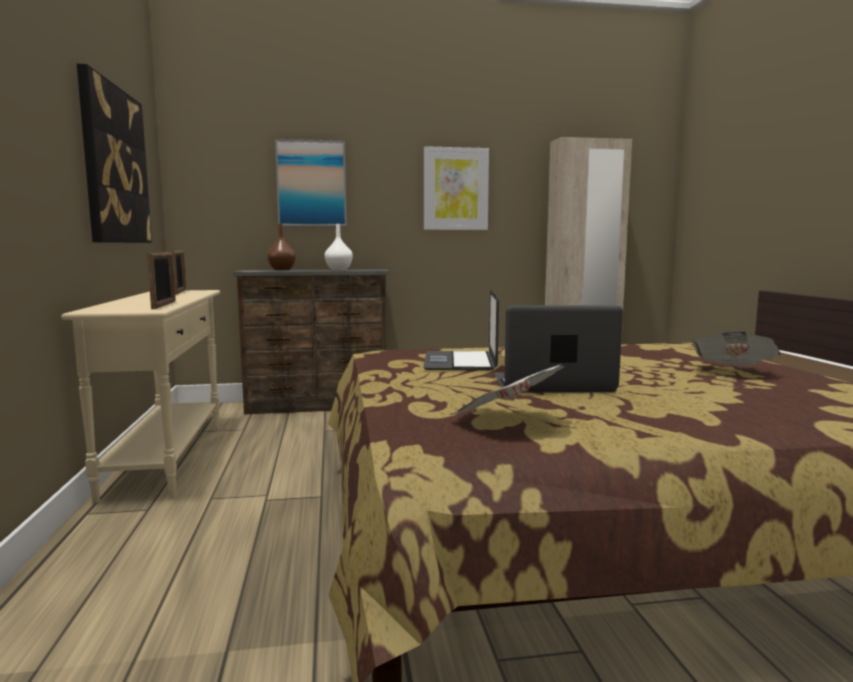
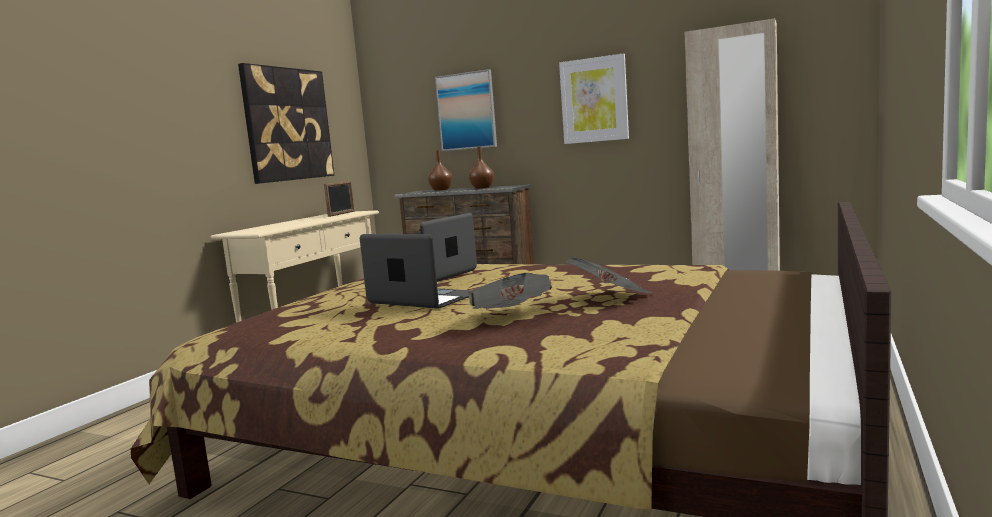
camera: 35 degrees right, 0 degrees up
(164, 305) = (280, 227): picture frame -> none
(338, 269) = (482, 188): white vase -> brown vase
(505, 421) = (305, 322): newspaper -> newspaper (511, 316)

